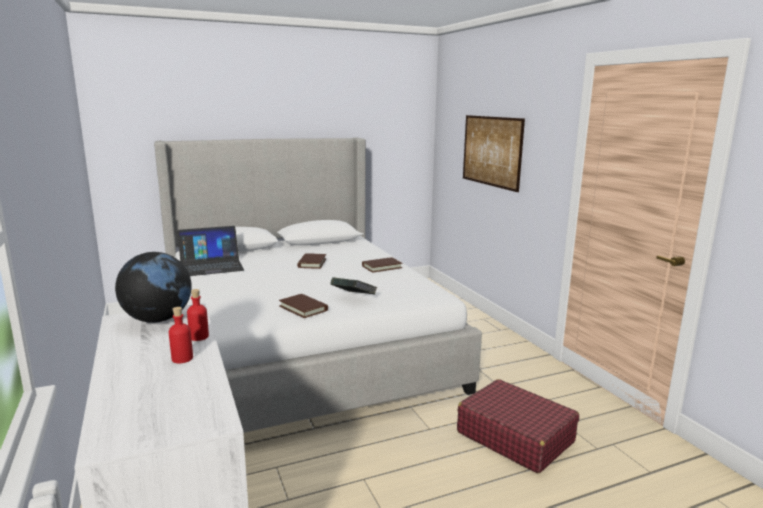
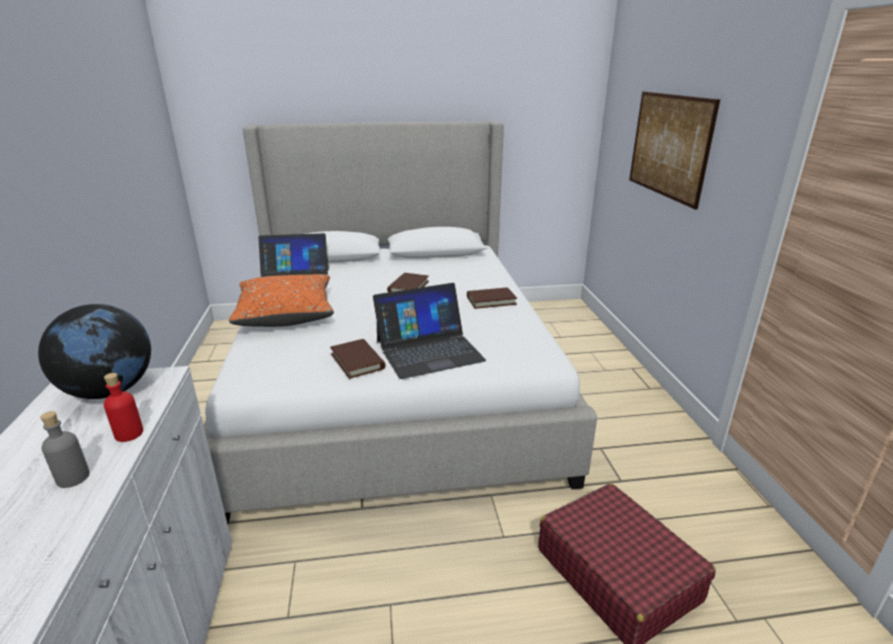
camera: 15 degrees right, 10 degrees up
(182, 358) = (73, 478): red bottle -> grey bottle
(223, 287) = (286, 315): none -> orange pillow
(353, 298) = (429, 350): book -> laptop

